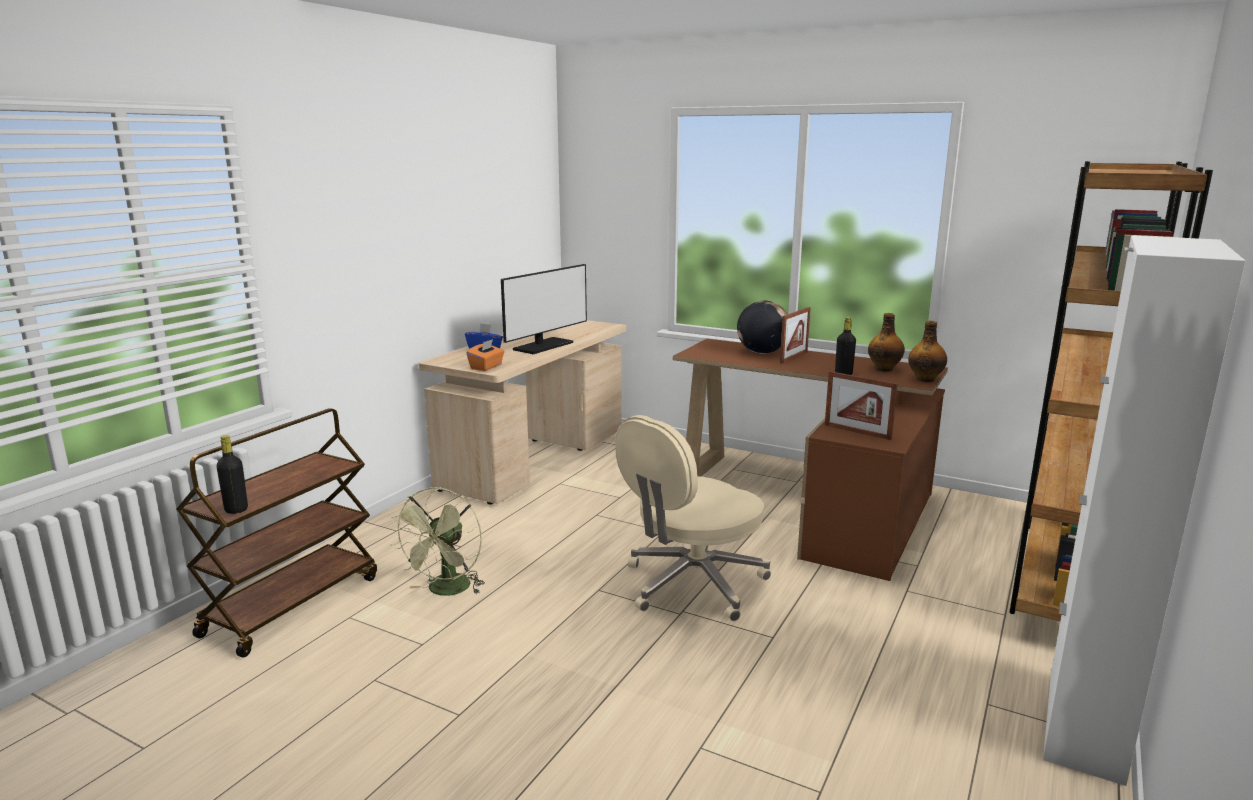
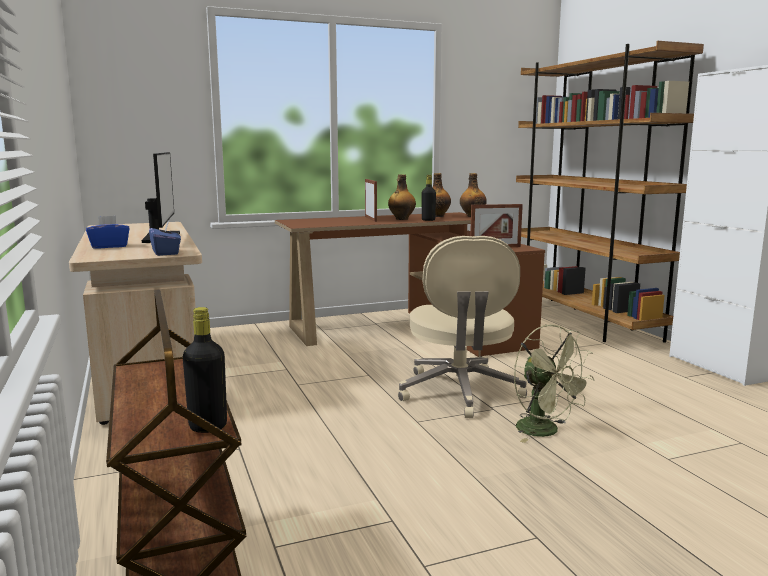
camera: 50 degrees left, 5 degrees down
(446, 591) = (312, 480): green fan -> green fan (545, 432)
(486, 367) = (166, 253): orange tissue box -> blue tissue box
(762, 352) = (342, 219): globe -> none
(822, 365) = (401, 219): none -> bottle

